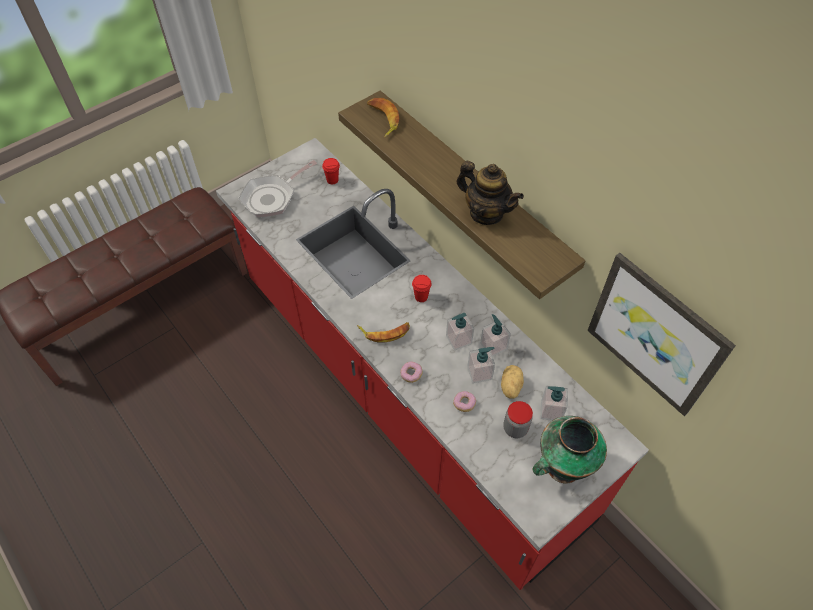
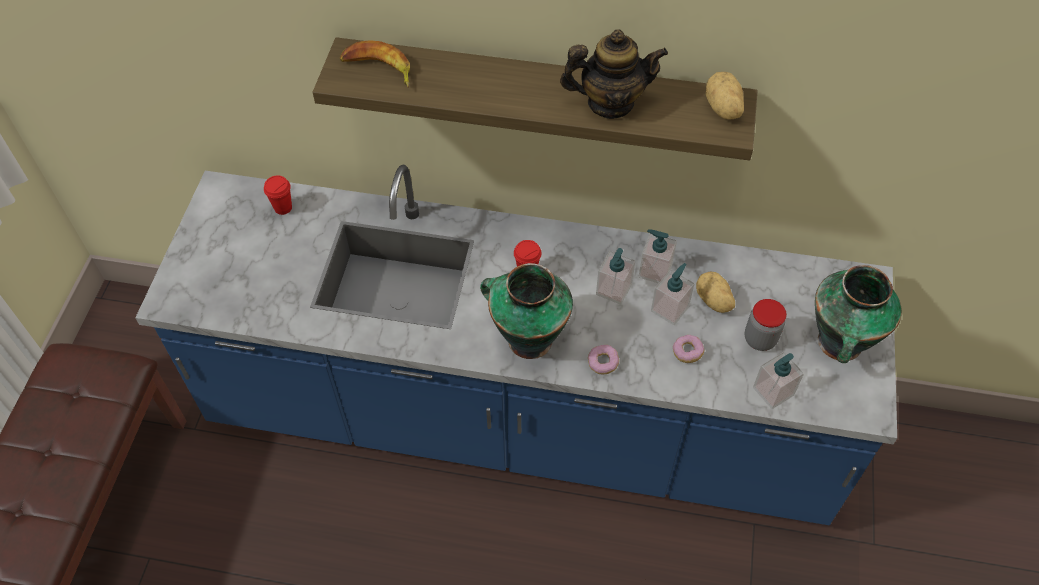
camera: 40 degrees left, 0 degrees up
(272, 197) = (225, 277): frying pan -> none
(385, 332) = (527, 339): banana -> vase
(406, 394) = (520, 421): red counter -> blue counter
(549, 257) = (722, 109): none -> potato
(551, 410) = (774, 295): soap dispenser -> soap dispenser (773, 391)
(656, 334) = (880, 123): picture -> none

